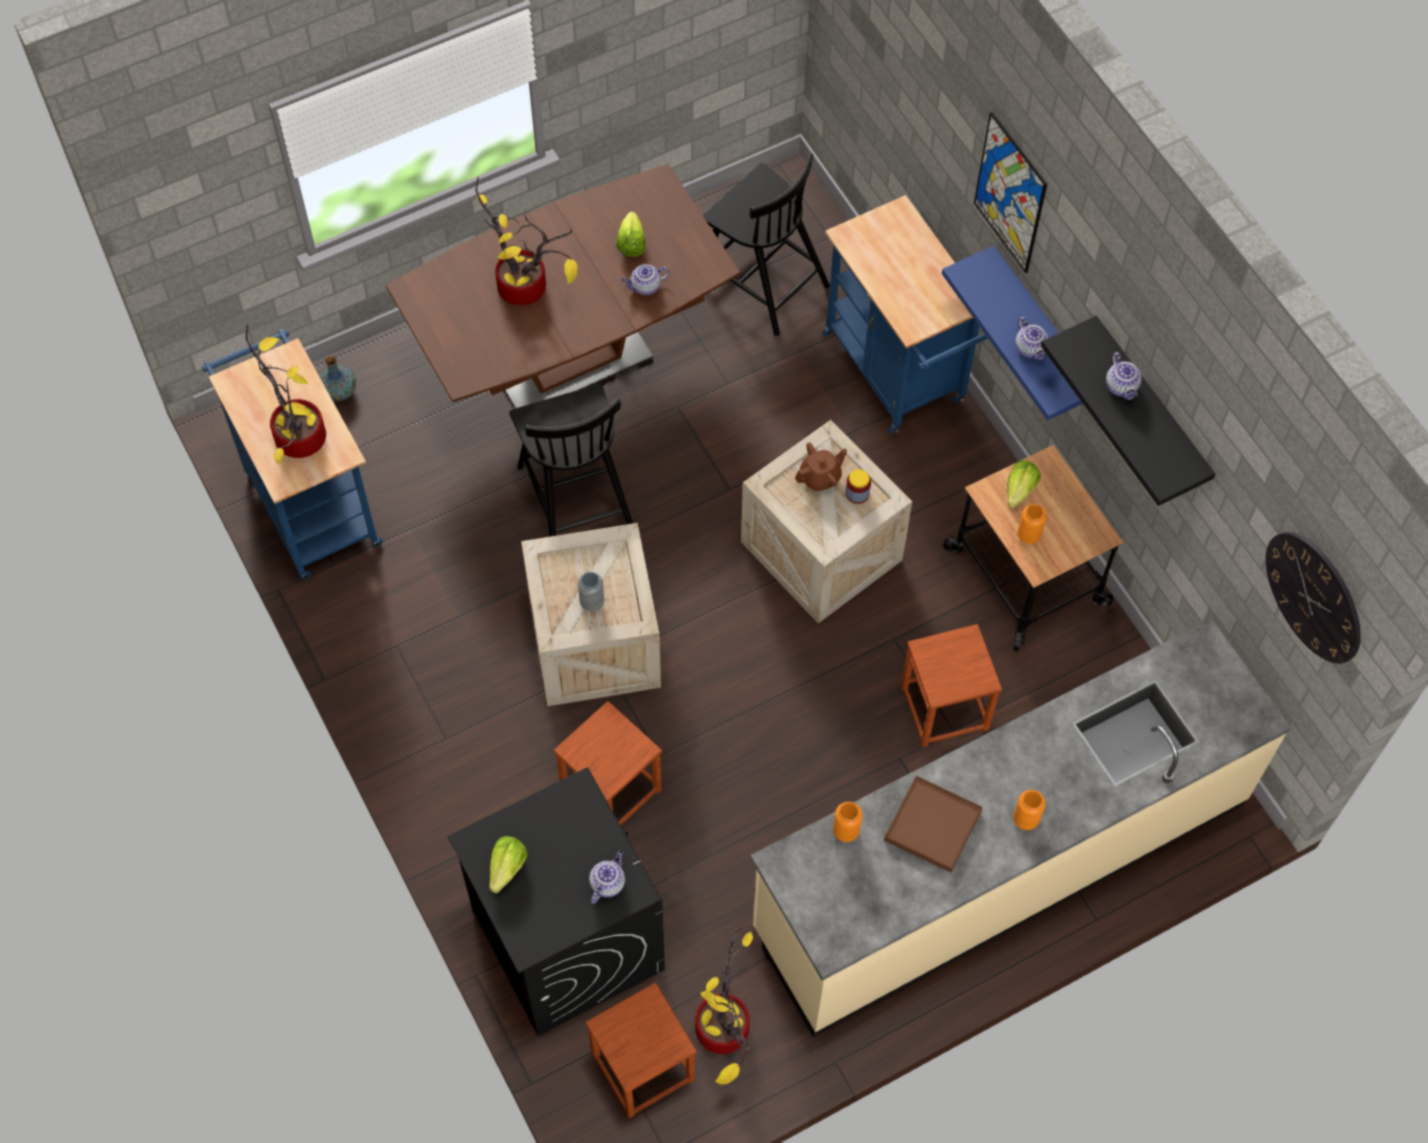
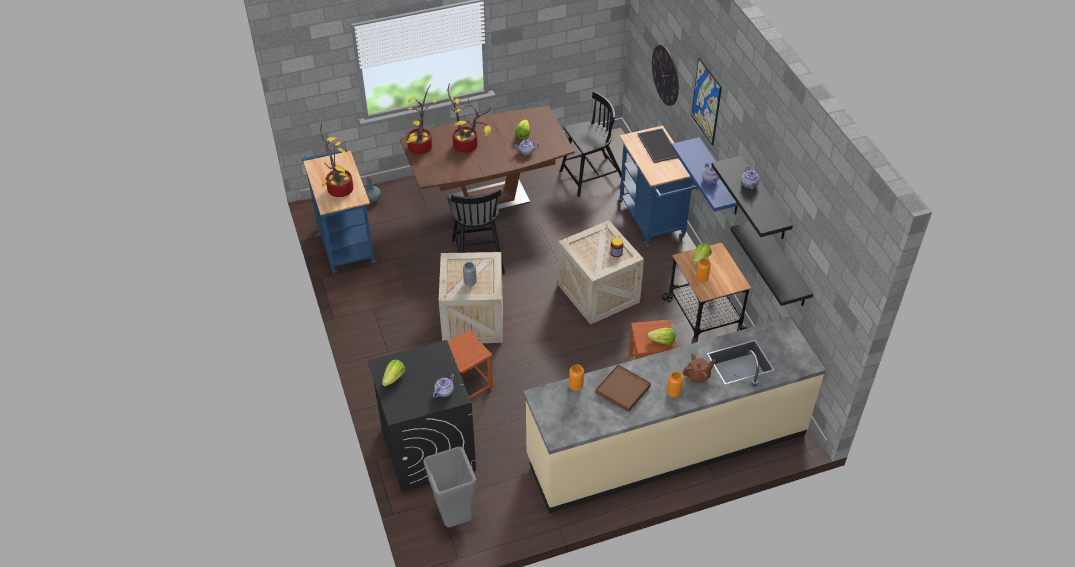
camera: 10 degrees right, 15 degrees down
(642, 1067) = (453, 515): brown stool -> grey trash can
(726, 1032) = (502, 504): potted plant -> potted plant (421, 149)
(761, 281) = (591, 177): black chair -> black chair turned 75 degrees counterclockwise
(820, 477) = (598, 243): brown teapot -> brown teapot (698, 376)
(906, 248) = (659, 146): none -> tray
(972, 675) = (662, 341): none -> lettuce
(1195, 526) = (784, 265): none -> black shelf
(1313, 597) = (836, 281): wall clock -> wall clock (665, 75)

